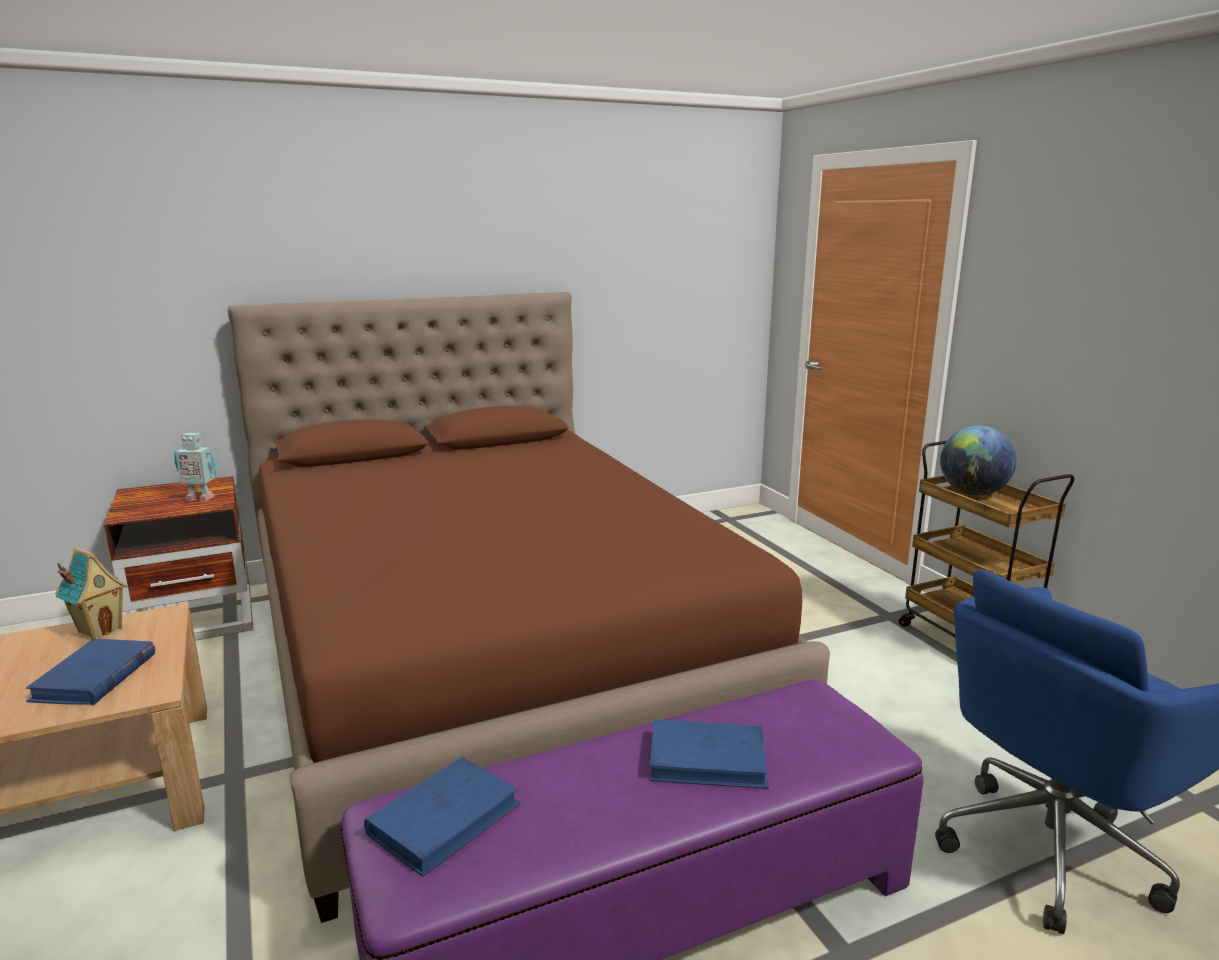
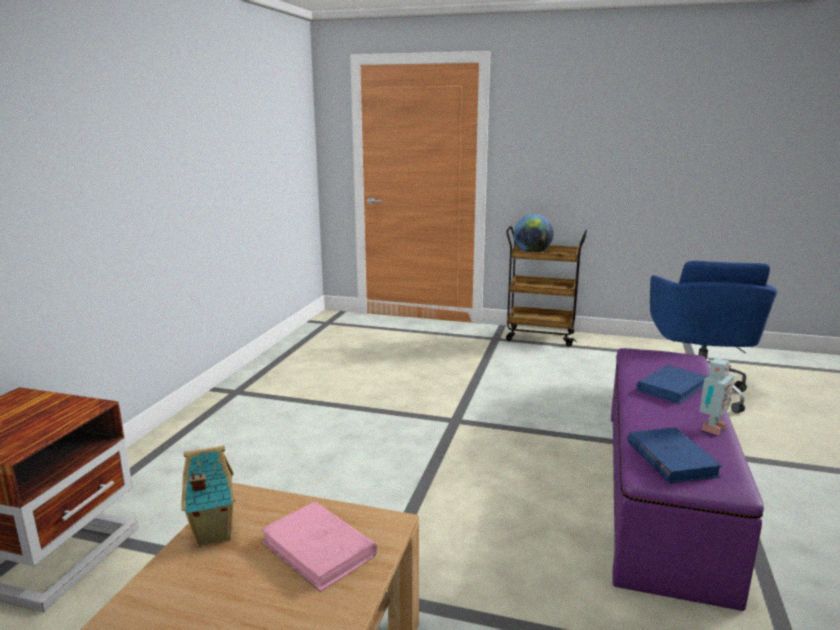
camera: 50 degrees left, 0 degrees up
(94, 677) = (319, 549): blue book -> pink book
(200, 498) = (51, 410): toy robot -> toy robot (710, 428)
(489, 657) = (364, 445): brown bed -> none

